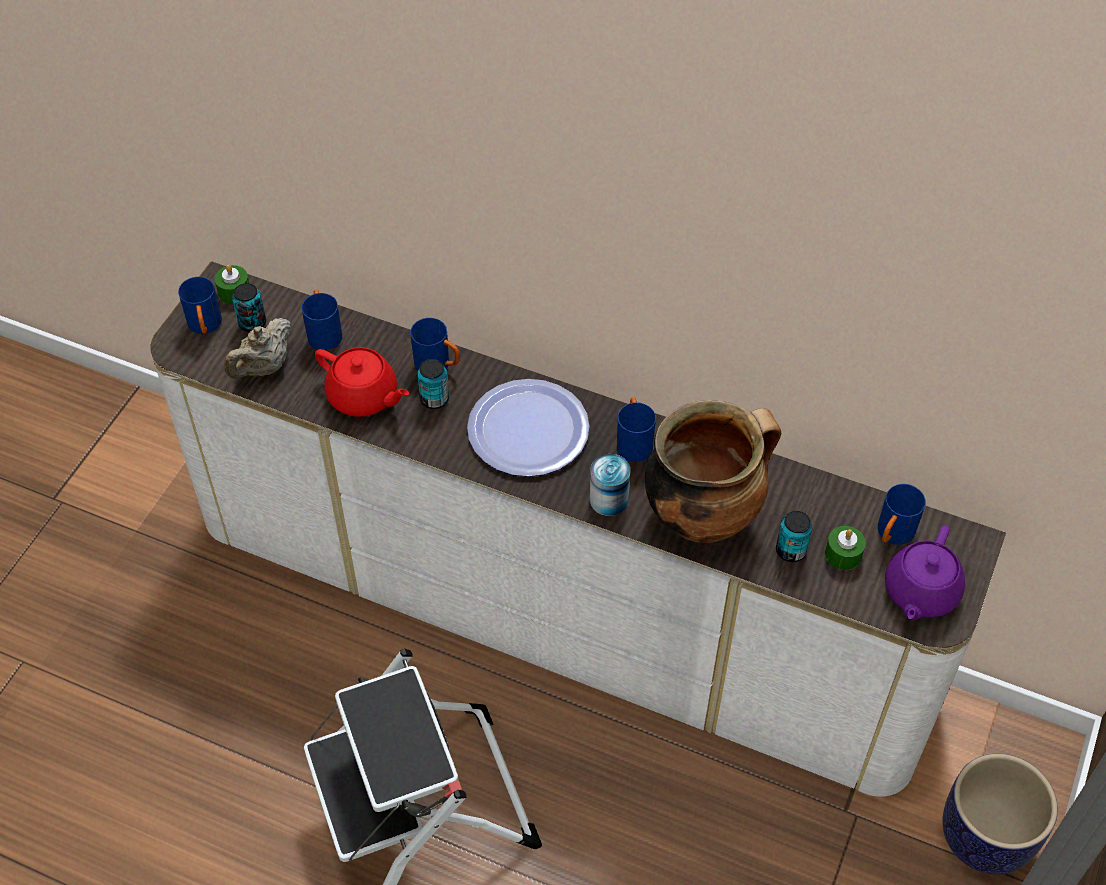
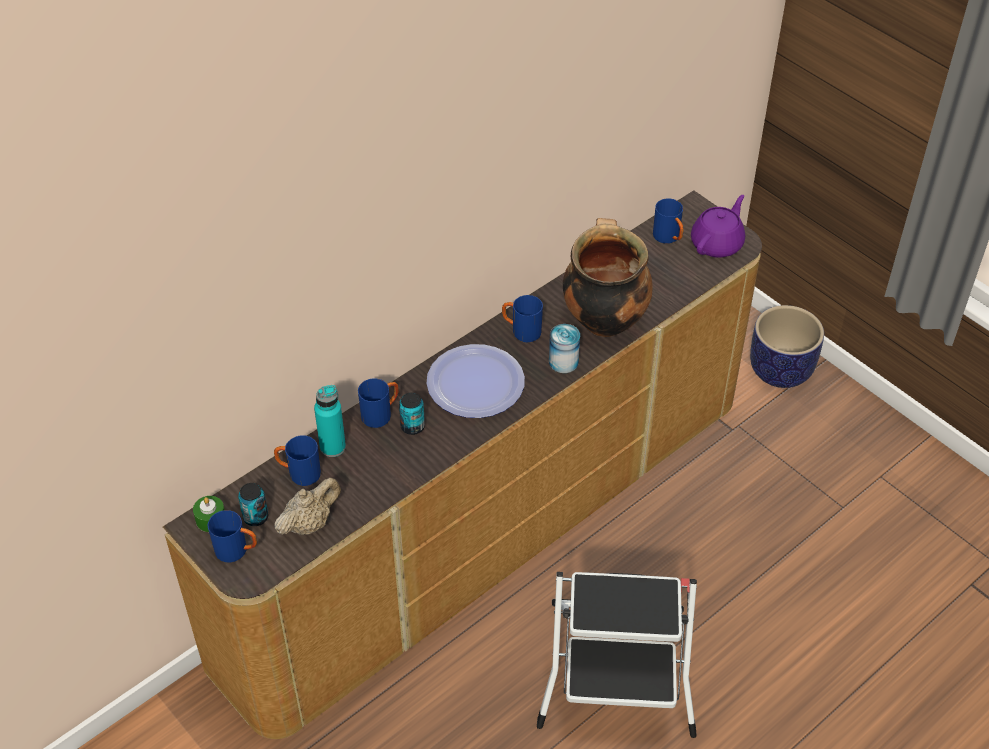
camera: 65 degrees left, 5 degrees down
(264, 368) = (309, 523): beige teapot -> beige teapot turned 105 degrees counterclockwise
(363, 397) = (382, 468): red teapot -> none
(372, 345) = (332, 447): none -> turquoise bottle
(553, 609) = (494, 527): white cabinet -> brown cabinet
(790, 550) = (655, 288): can -> none
(843, 554) = (671, 266): green candle -> none
(920, 592) = (717, 244): purple teapot -> purple teapot turned 105 degrees counterclockwise

